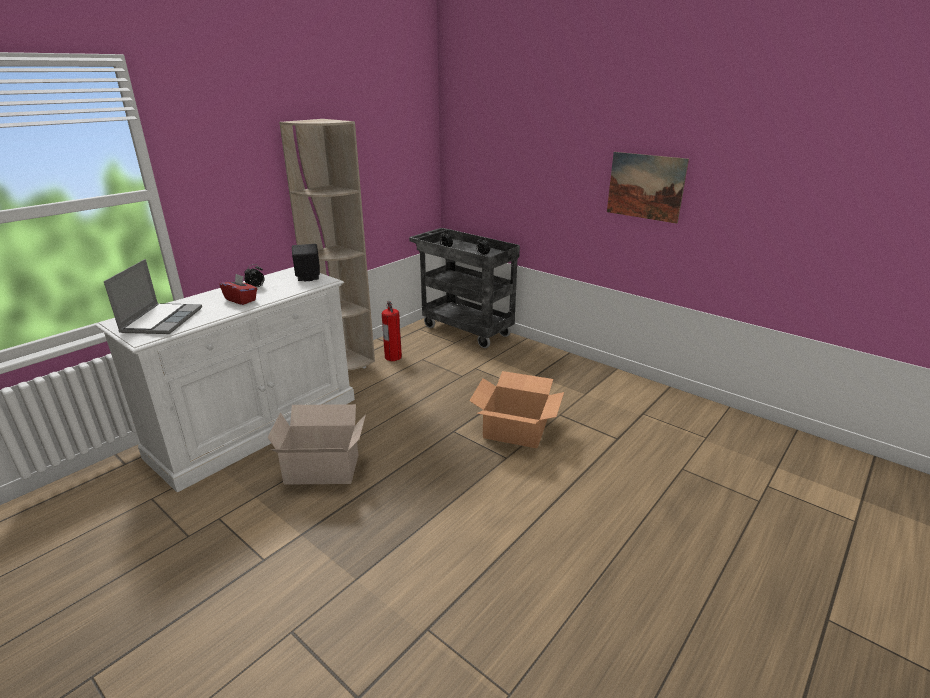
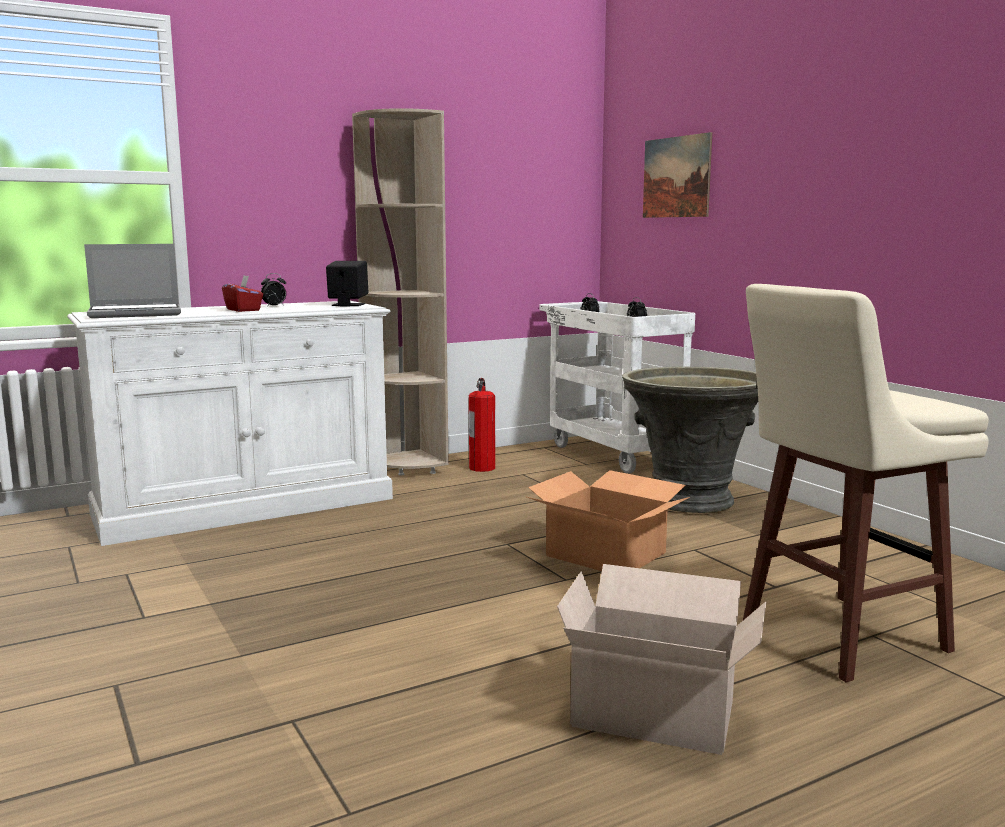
camera: 20 degrees right, 15 degrees down
(162, 320) = (136, 313): laptop -> laptop turned 45 degrees clockwise
(324, 470) = (294, 553): cardboard box -> cardboard box (658, 715)
(463, 330) = (609, 454): black cart -> white cart
(533, 369) = (690, 501): none -> grey planter
(645, 186) = (870, 191): picture -> picture (676, 177)
(667, 474) = (838, 636): none -> beige stool

